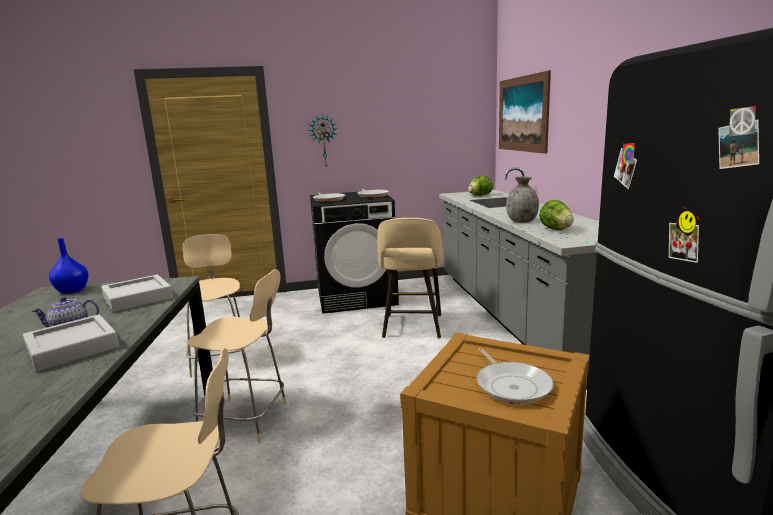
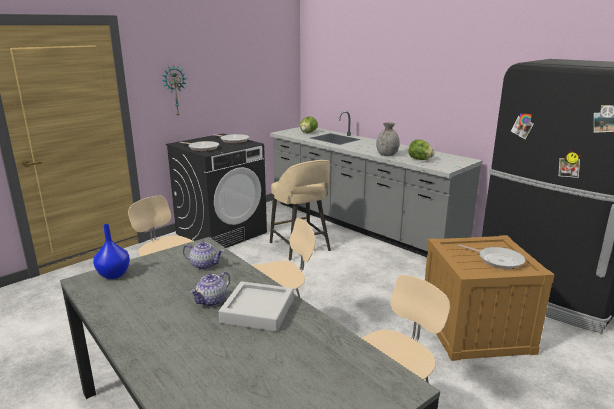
camera: 35 degrees left, 5 degrees up
(138, 298) = (204, 265): grey tray -> teapot
(522, 114) = (337, 67): picture -> none

